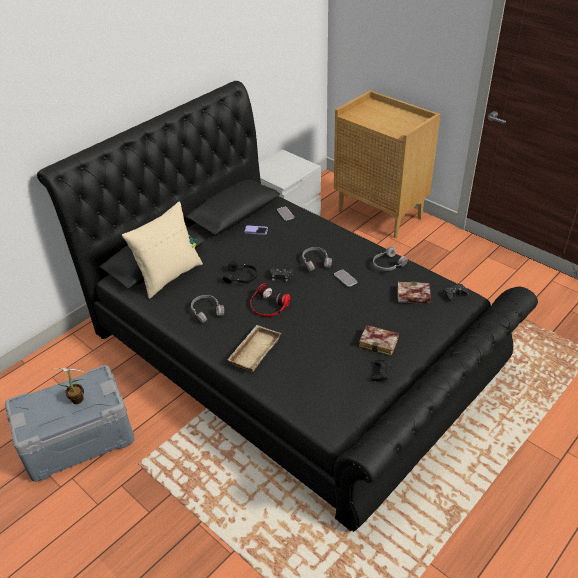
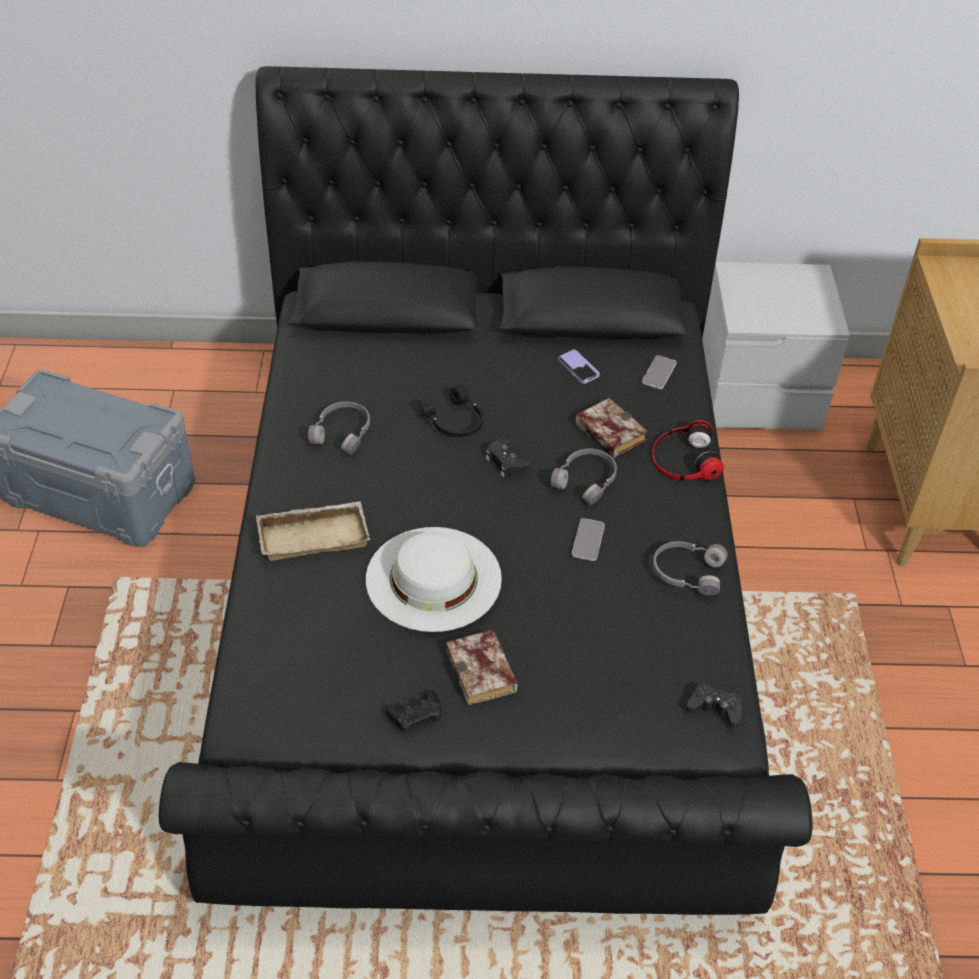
camera: 45 degrees right, 5 degrees up
(79, 400) = (100, 433): potted plant -> none
(169, 277) = (370, 349): beige pillow -> none
(268, 305) = (424, 489): headphones -> headphones (684, 459)
(319, 328) = (433, 578): none -> white hat
(412, 296) = (641, 651): book -> book (606, 432)

